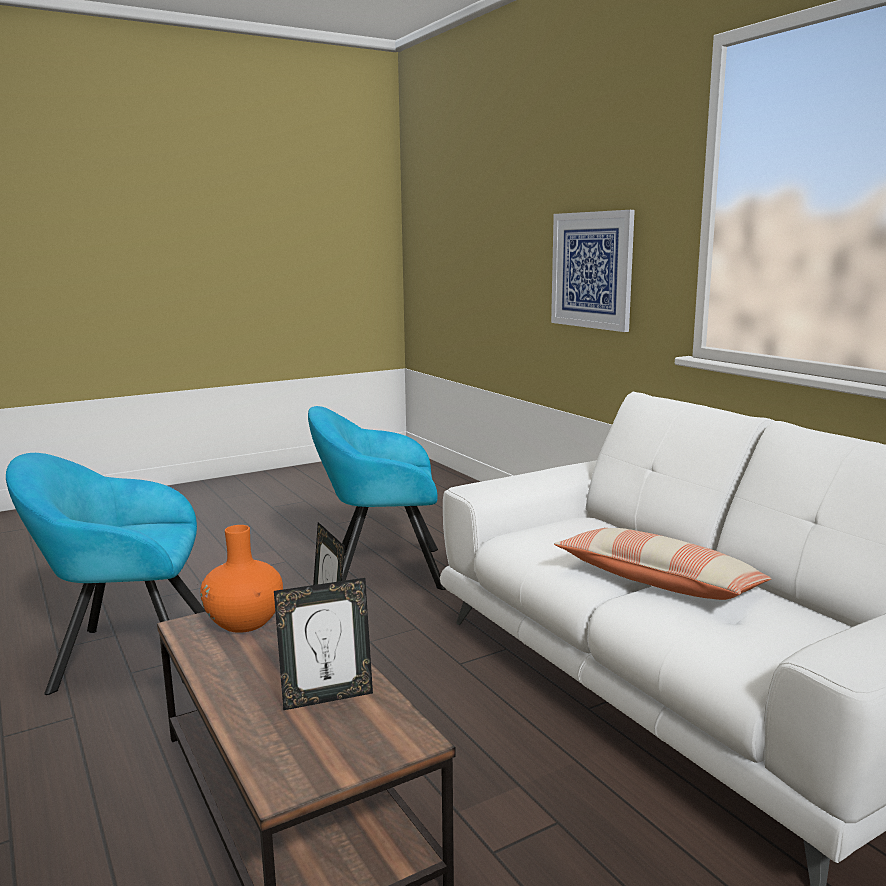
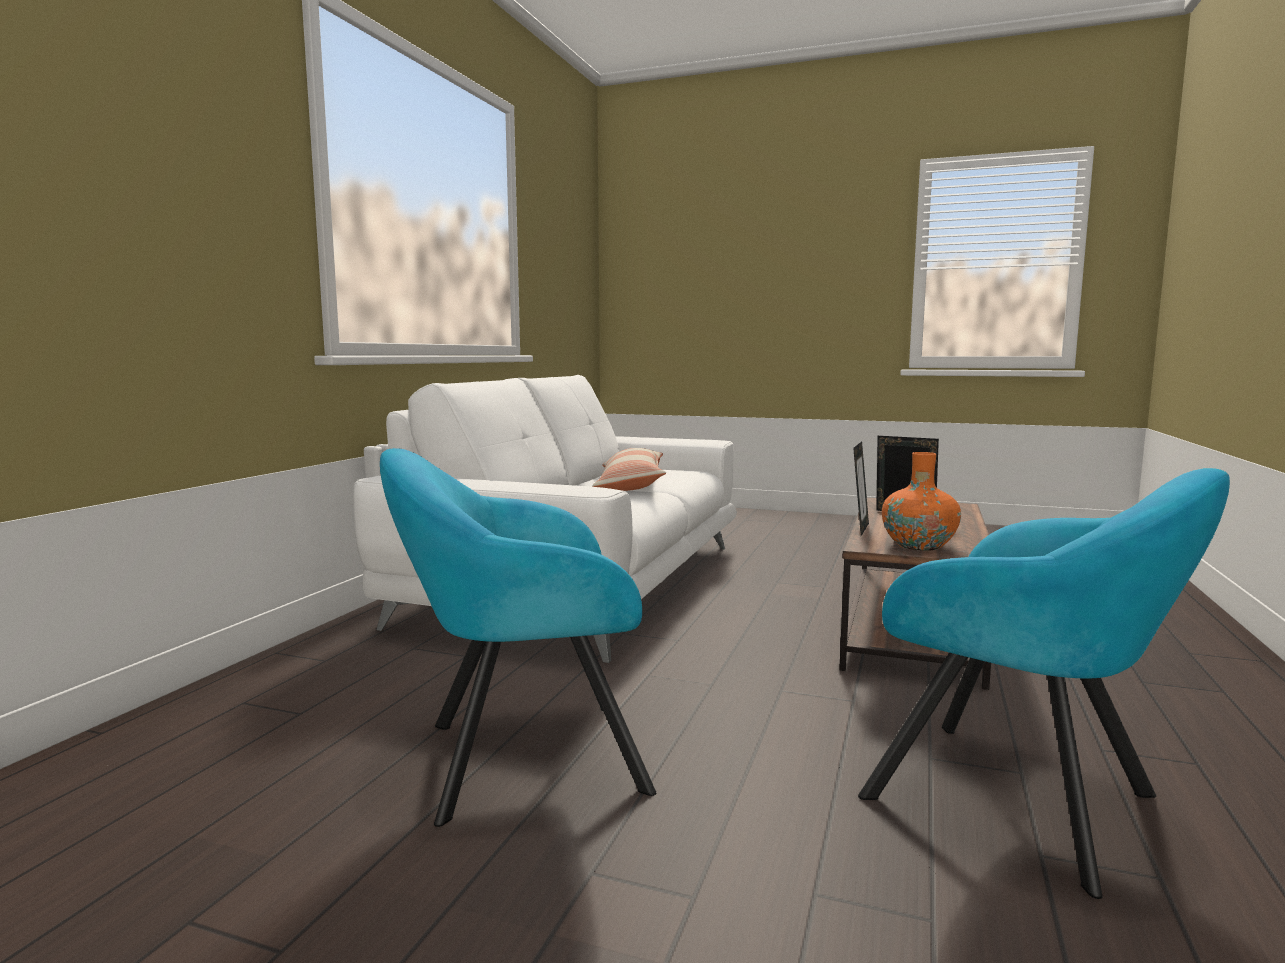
camera: 130 degrees left, 5 degrees down
(380, 570) = (521, 758): turquoise armchair -> turquoise armchair turned 120 degrees clockwise
(591, 270) = (148, 228): picture -> none

